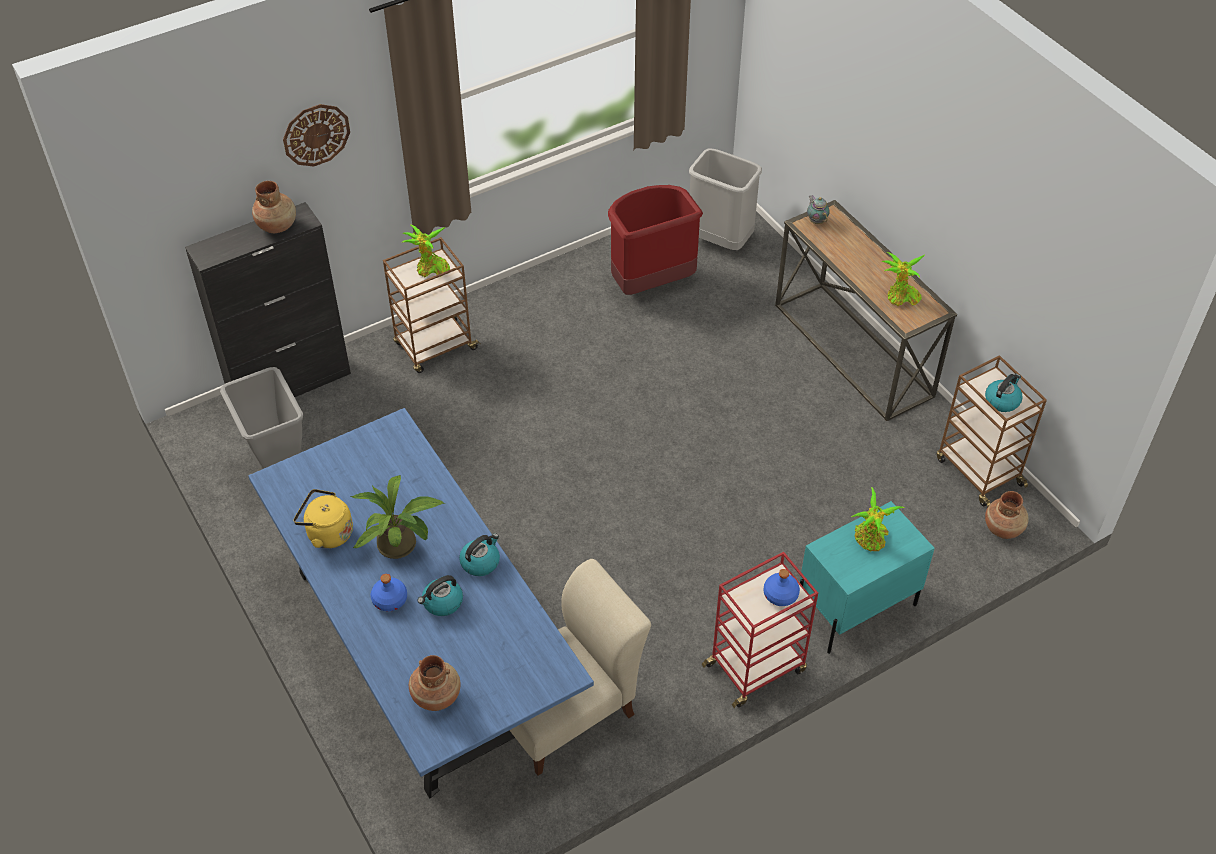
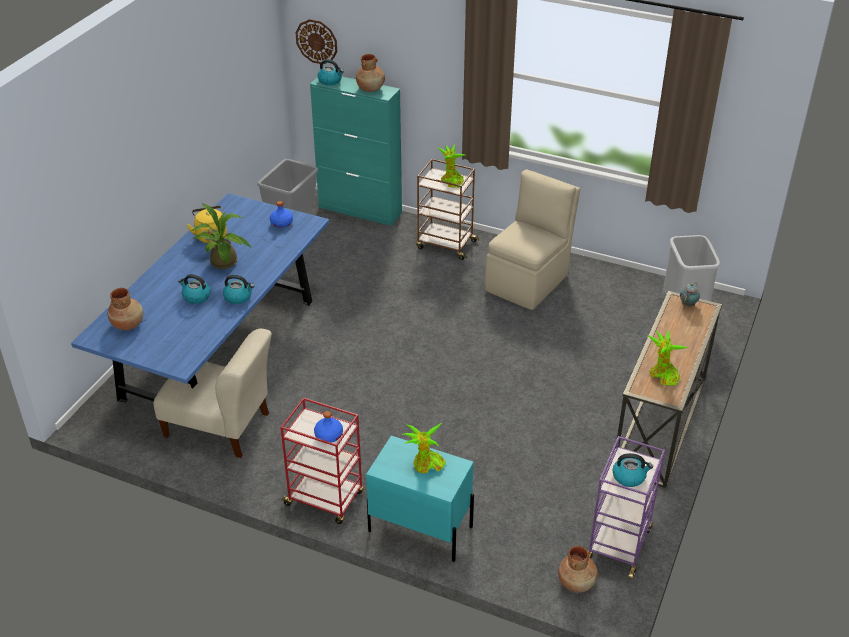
camera: 55 degrees right, 10 degrees down
(216, 250) = (330, 81): none -> kettle
(290, 384) = (360, 210): black cabinet -> turquoise cabinet
(316, 134) = (417, 45): wall clock -> wall clock (316, 41)
(390, 600) = (182, 278): blue bottle -> blue bottle (281, 223)
(564, 318) = (528, 281): none -> beige chair
(650, 283) = (603, 302): red trash can -> none
(978, 471) = (618, 544): brown cart -> purple cart

